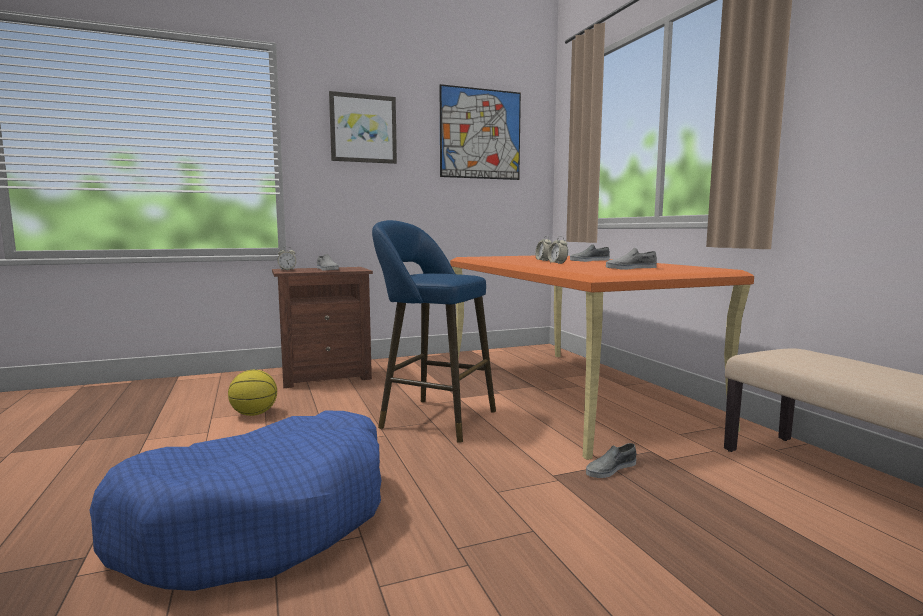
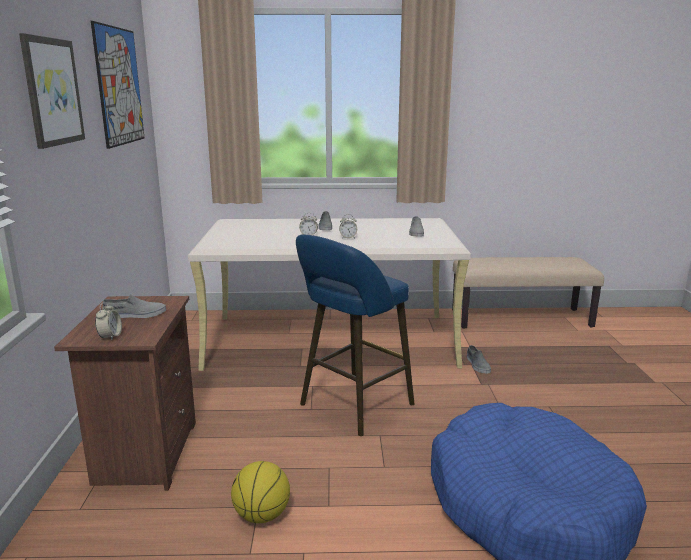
camera: 70 degrees left, 10 degrees up
(569, 393) = (332, 340): orange desk -> beige desk

